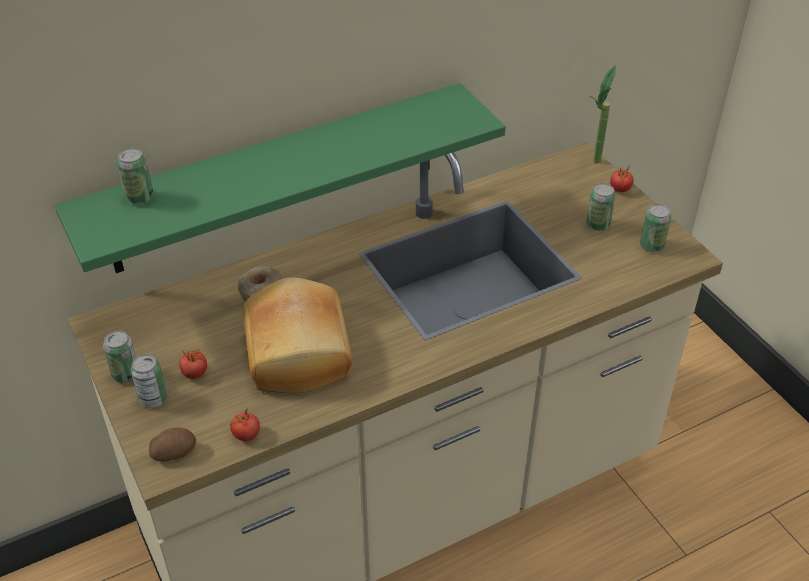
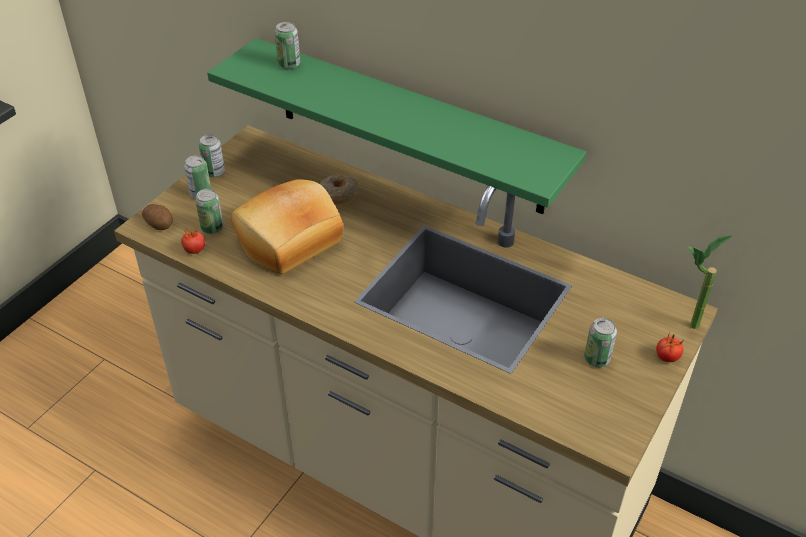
camera: 60 degrees right, 0 degrees up
(195, 373) = (236, 201): tomato -> none
(651, 246) = (602, 409): can -> can (212, 228)

